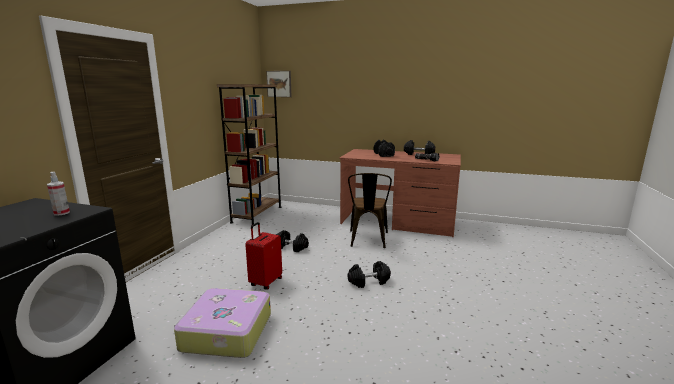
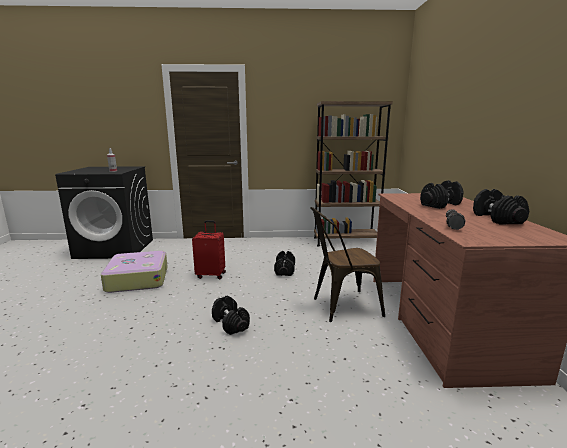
camera: 70 degrees right, 0 degrees up
(279, 84) = (414, 101): picture -> none

